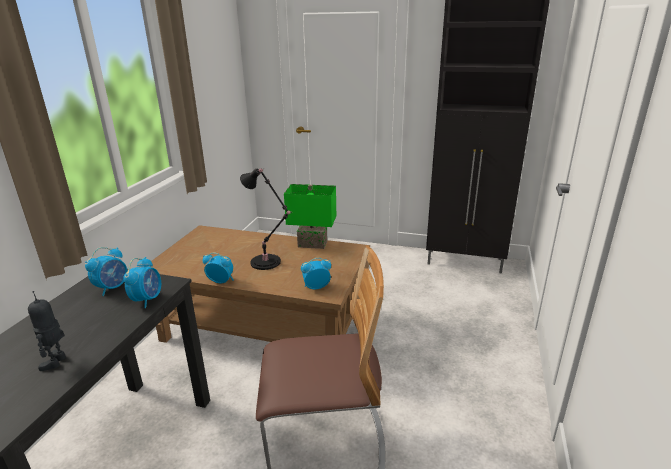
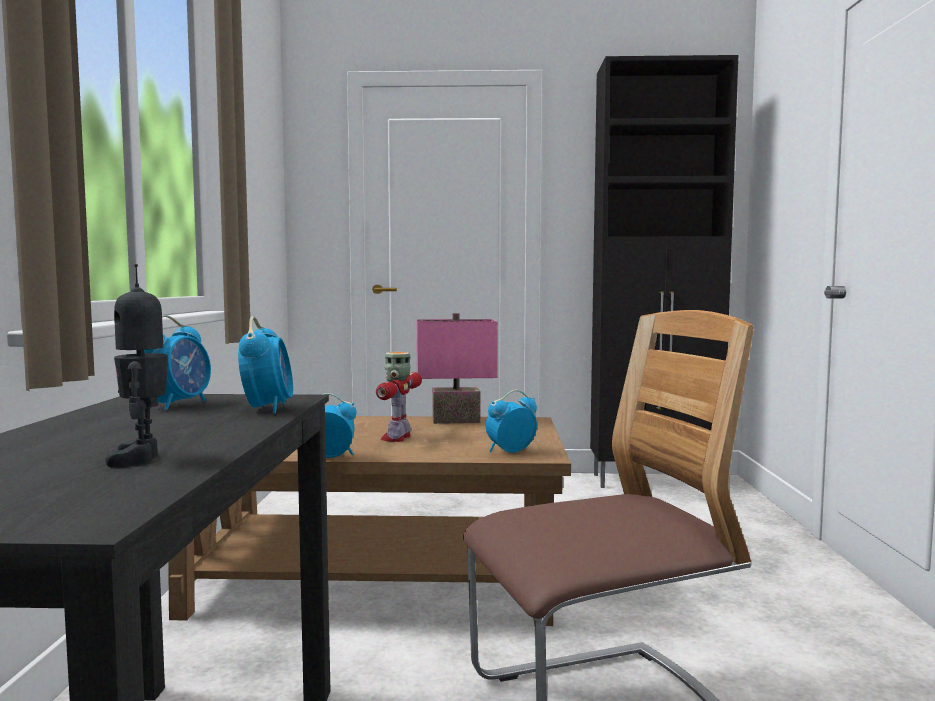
camera: 15 degrees left, 20 degrees down
(267, 263) = (397, 438): black table lamp -> toy robot
(311, 245) = (455, 421): green table lamp -> pink table lamp

